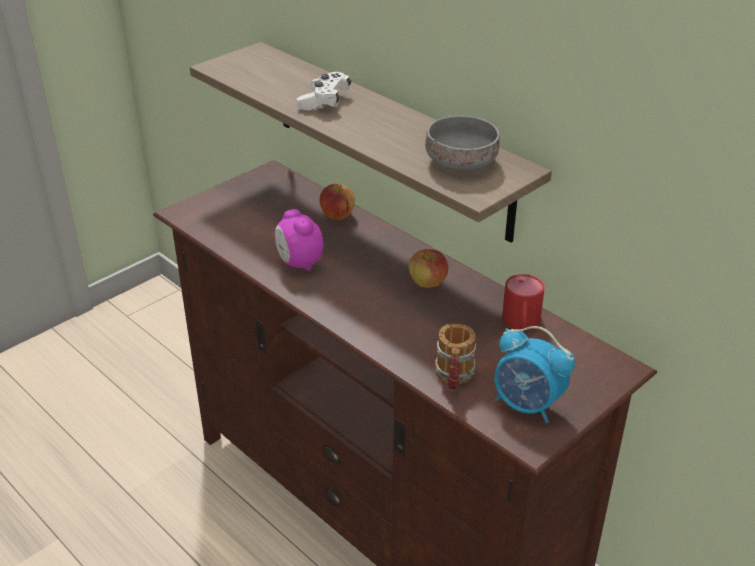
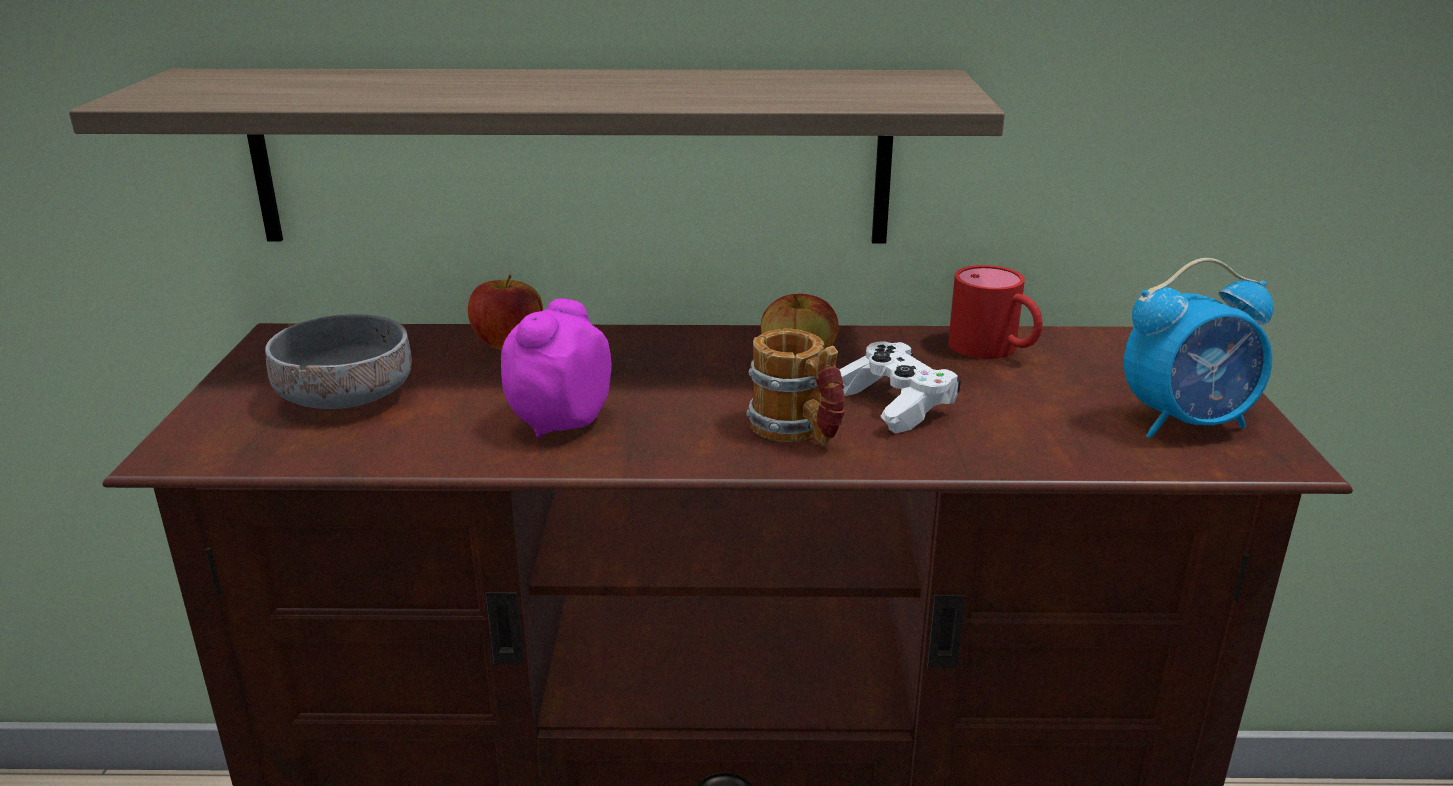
camera: 45 degrees left, 10 degrees down
(299, 263) = (559, 422): alarm clock -> alarm clock turned 105 degrees clockwise
(324, 101) = (468, 87): white game controller -> white game controller (893, 405)
(454, 377) = (1053, 442): mug -> mug (798, 432)
(463, 162) = (846, 85): grey bowl -> grey bowl (349, 395)

